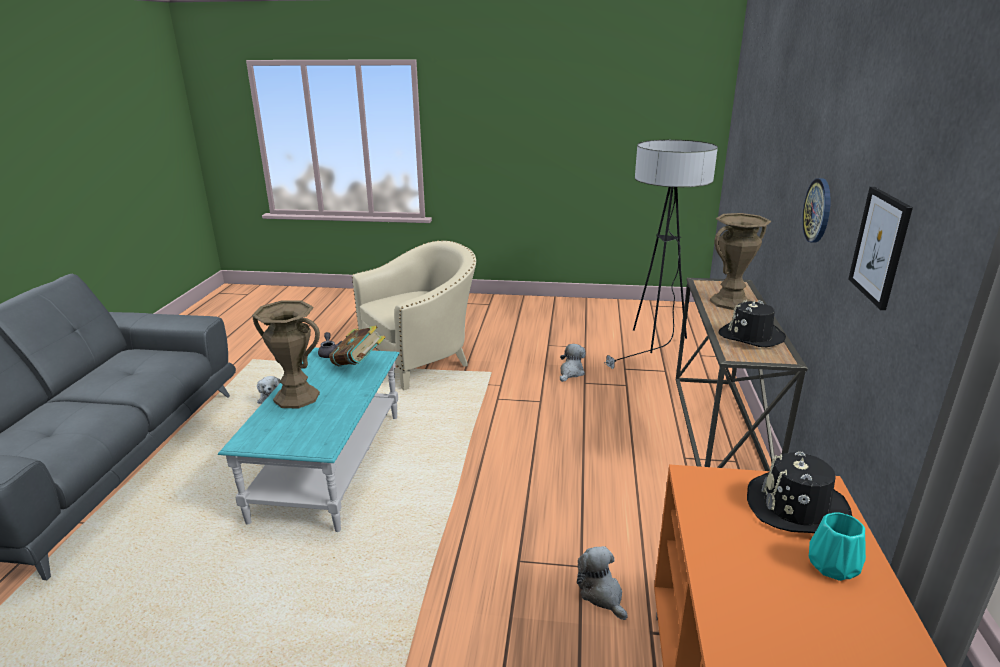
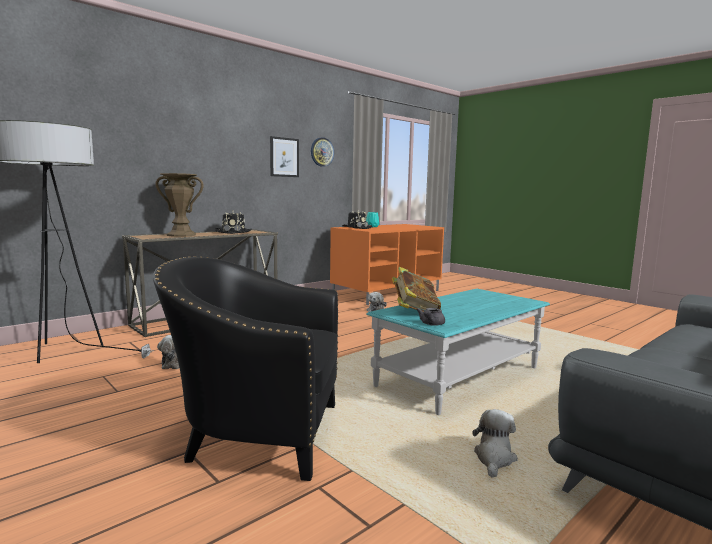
camera: 140 degrees left, 15 degrees down
(296, 397) = (484, 308): brown vase -> none
(422, 360) = (256, 433): beige armchair -> black armchair
(818, 210) = (217, 157): wall clock -> wall clock (322, 152)

